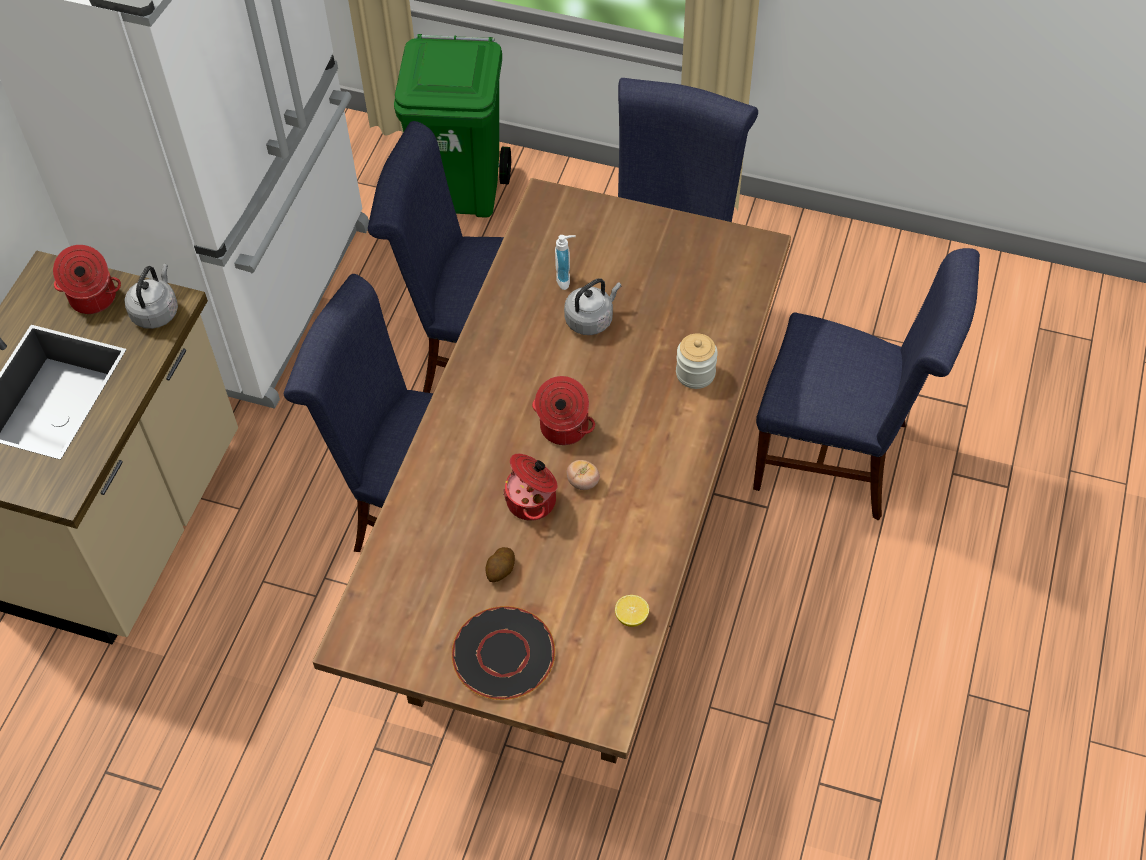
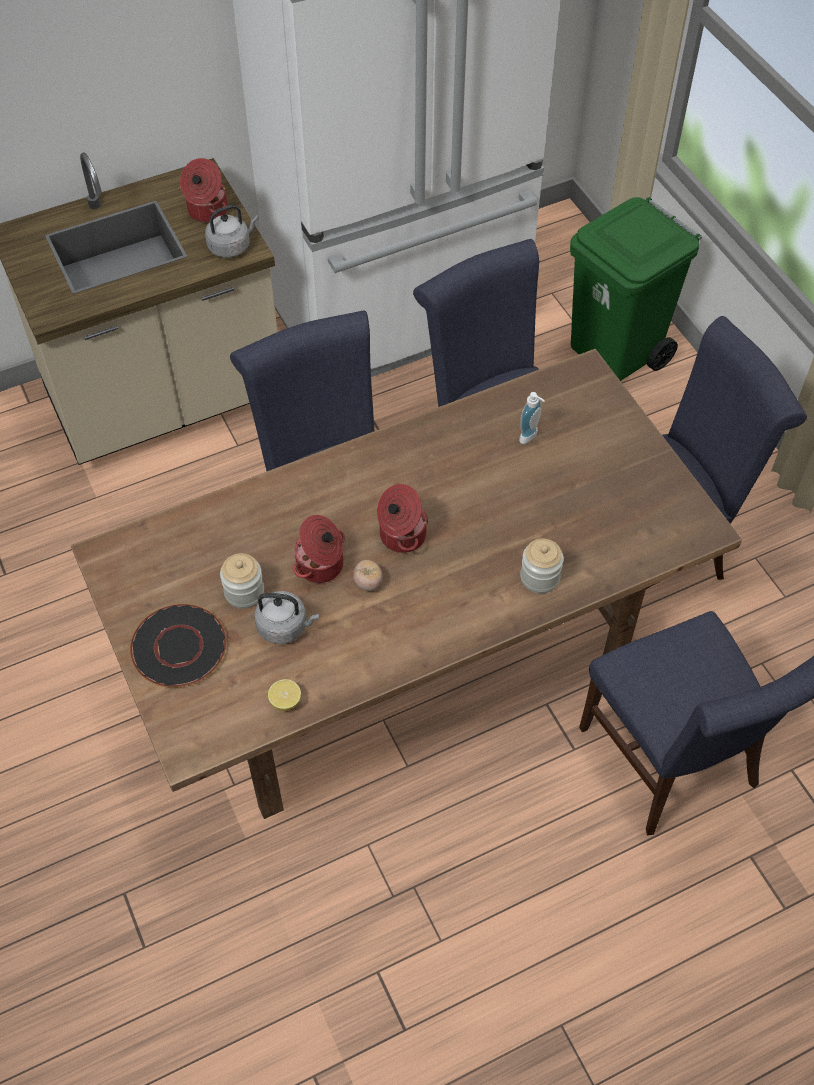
camera: 45 degrees right, 0 degrees up
(500, 571) = (244, 592): potato -> jar
(591, 319) = (513, 478): grey kettle -> grey kettle (285, 627)

